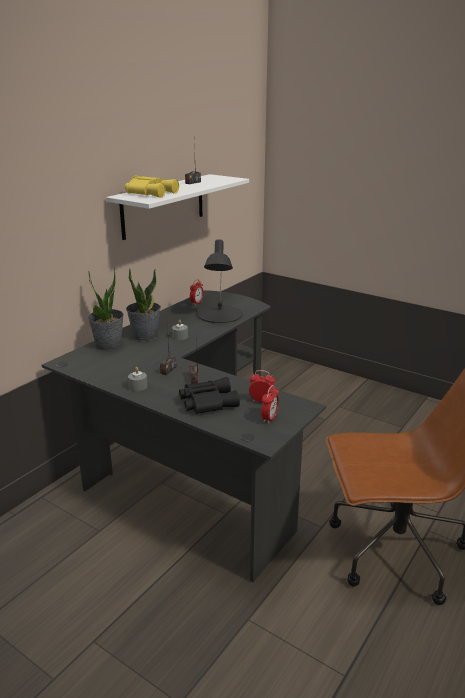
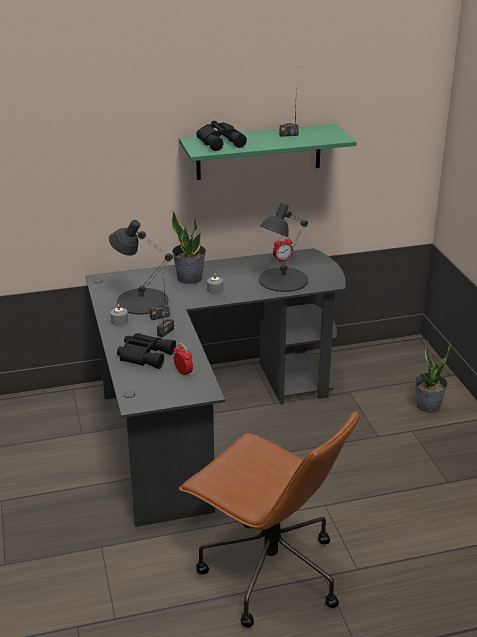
camera: 40 degrees right, 5 degrees up
(108, 345) = (151, 276): potted plant -> potted plant (428, 406)
(131, 365) = (141, 301): none -> black table lamp
(151, 193) = (221, 142): yellow binoculars -> black binoculars
(163, 206) = (259, 152): white shelf -> green shelf
(269, 418) = (166, 388): alarm clock -> none

